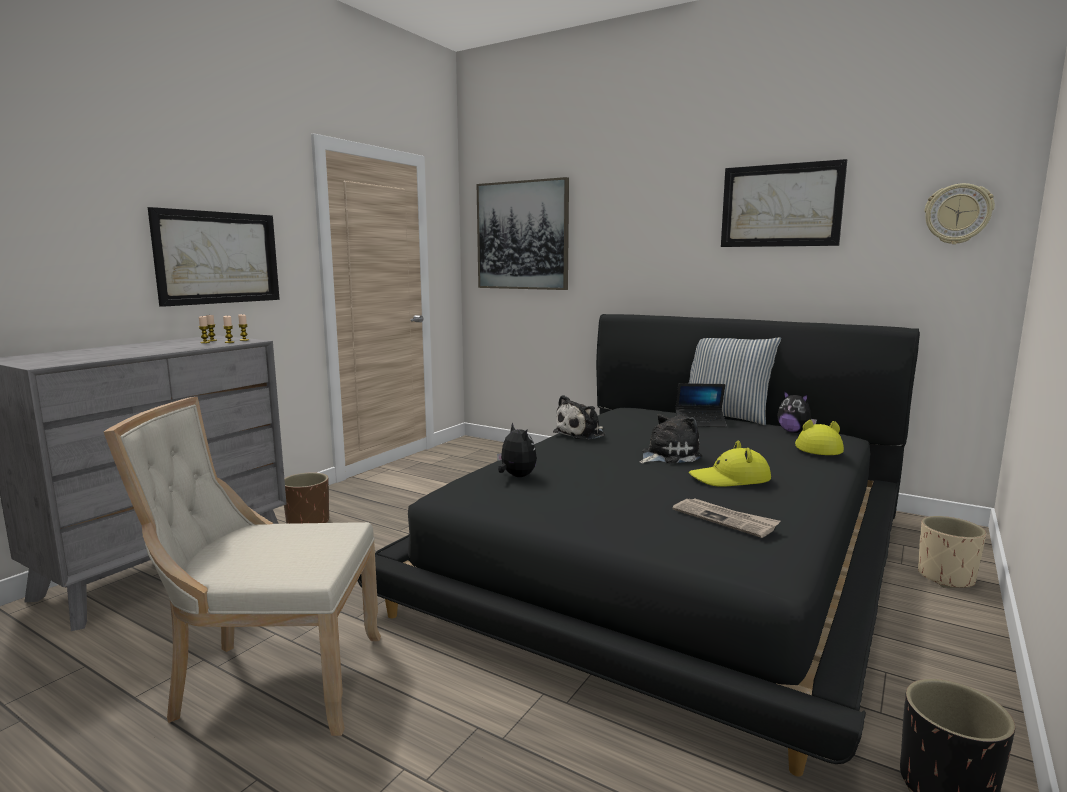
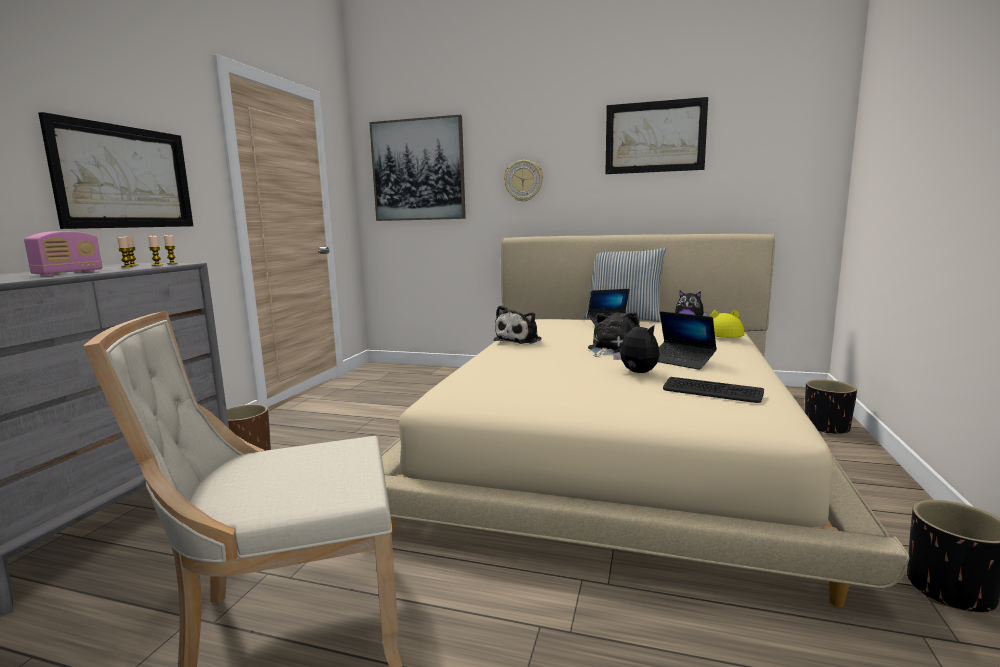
camera: 15 degrees left, 0 degrees up
(152, 350) = (68, 273): none -> radio
(516, 476) = (495, 378): plush toy -> plush toy (637, 373)
(671, 554) = (613, 438): black bed -> beige bed
(725, 519) = (712, 391): newspaper -> keyboard
(730, 479) = (681, 361): yellow hat -> laptop
(946, 578) = (827, 428): beige planter -> black planter
(957, 214) = (795, 141): wall clock -> wall clock (523, 181)

